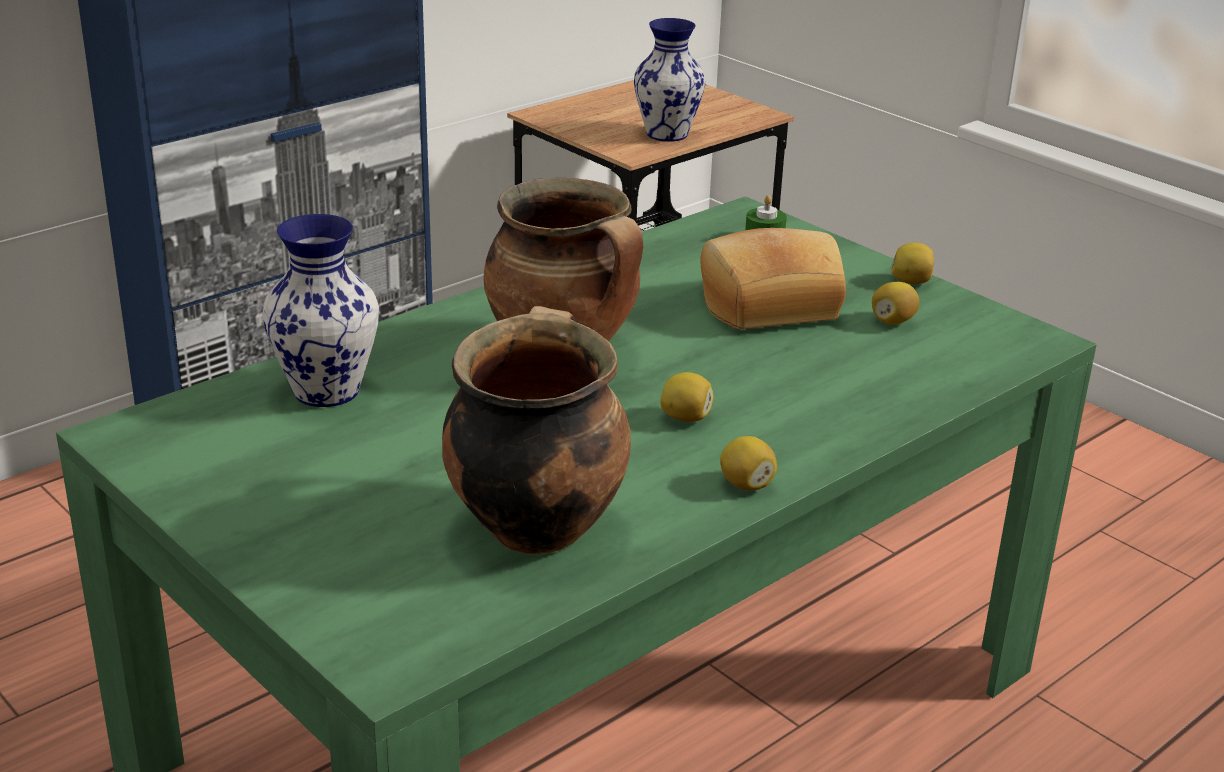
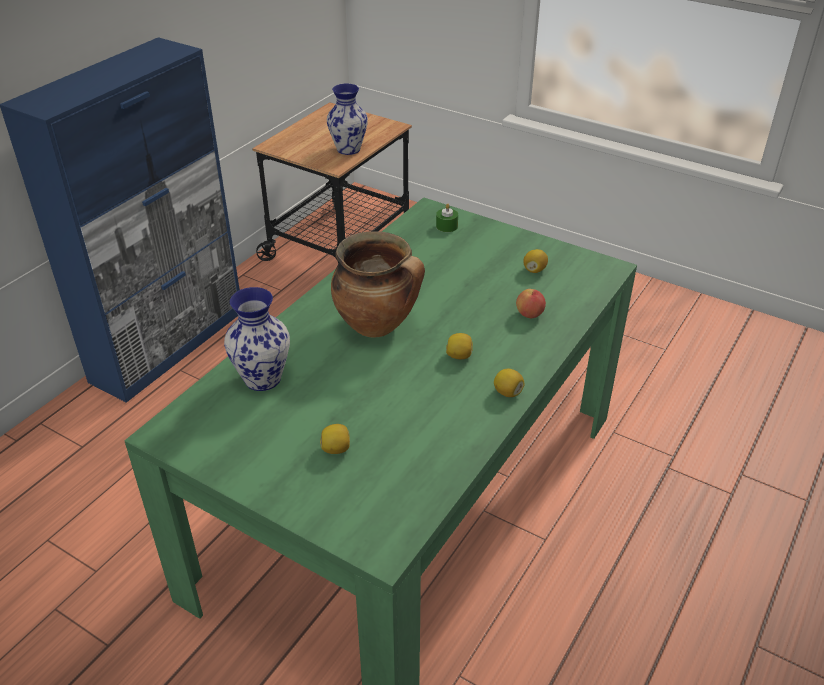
camera: 15 degrees left, 10 degrees up
(535, 524) = (415, 443): cooking pot -> none
(767, 303) = (467, 270): bread -> none
(849, 381) = (529, 314): none -> apple
(911, 282) = (533, 241): lemon -> lemon (336, 449)

